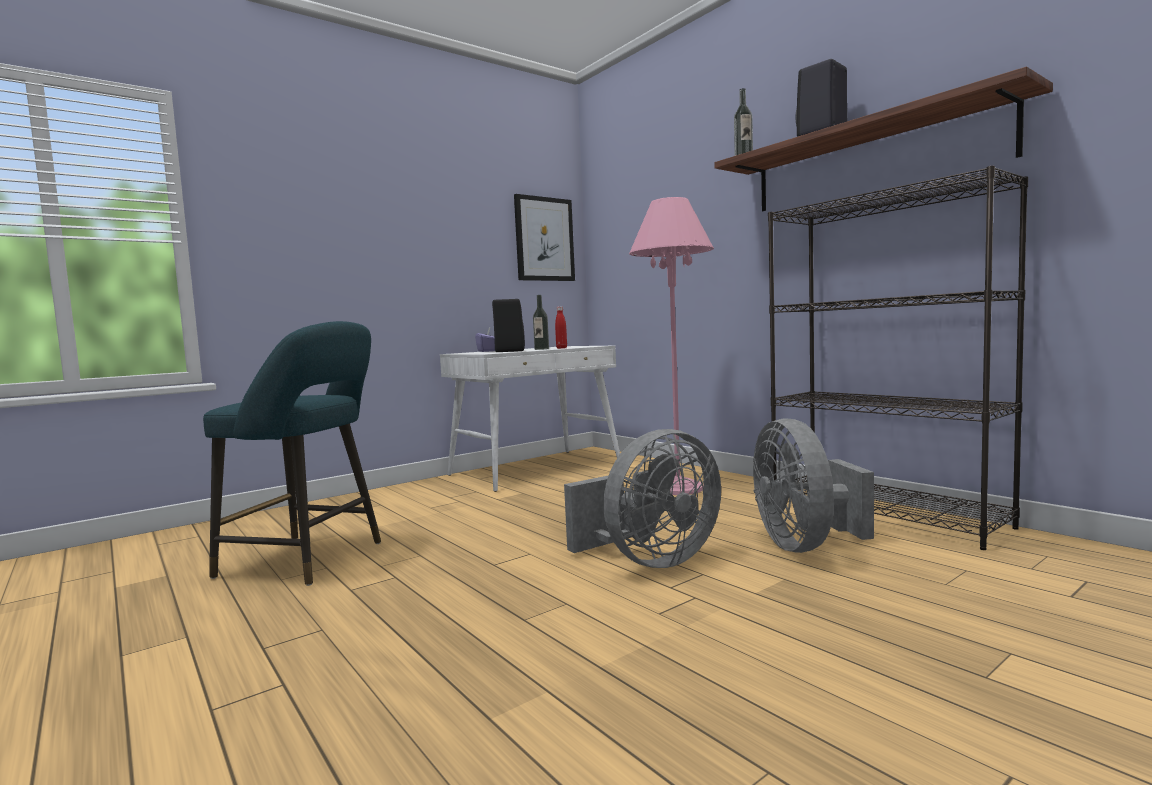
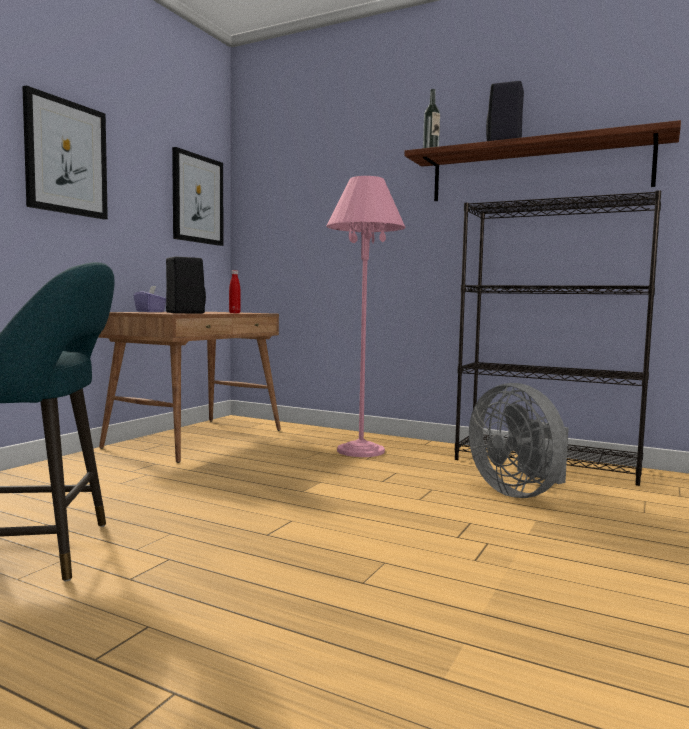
camera: 25 degrees left, 0 degrees up
(406, 222) = (66, 157): none -> picture
(536, 469) = (197, 438): white desk -> brown desk
(541, 349) = (214, 313): bottle -> none
(651, 561) = (414, 516): grey fan -> none

